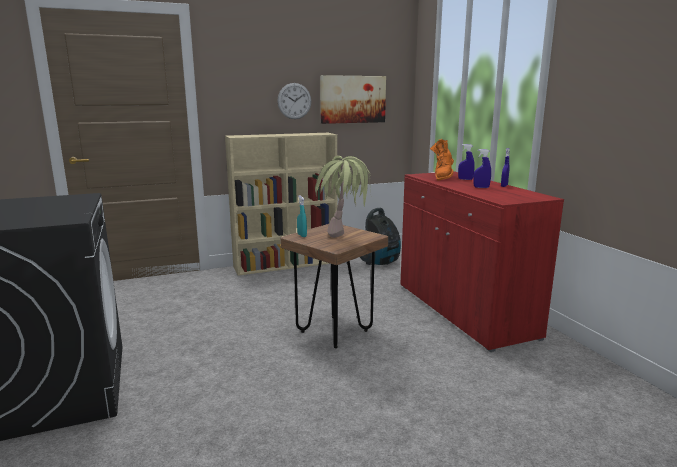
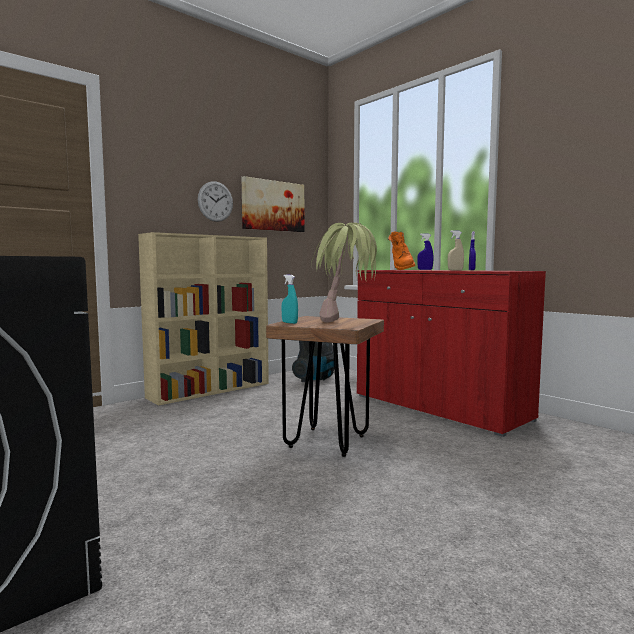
camera: 20 degrees left, 10 degrees down
(481, 187) = (455, 270): blue spray bottle -> beige spray bottle

